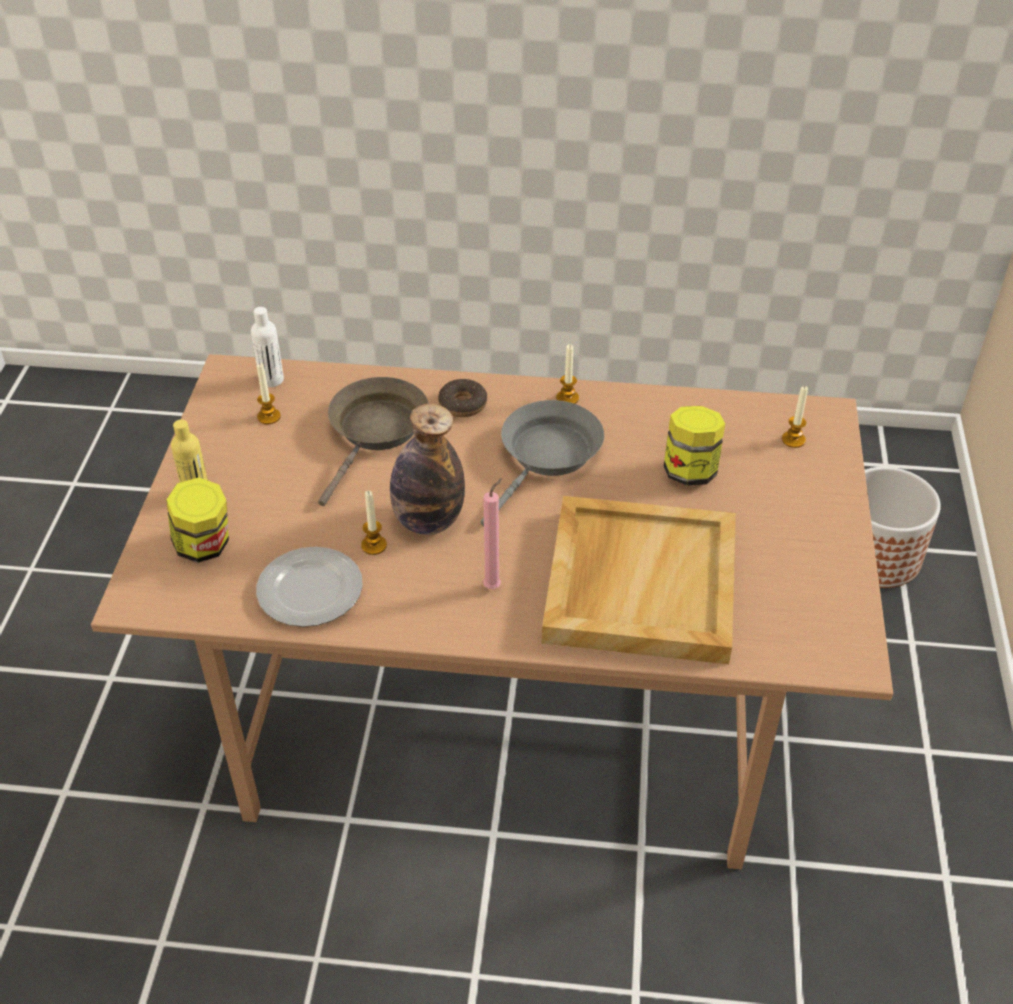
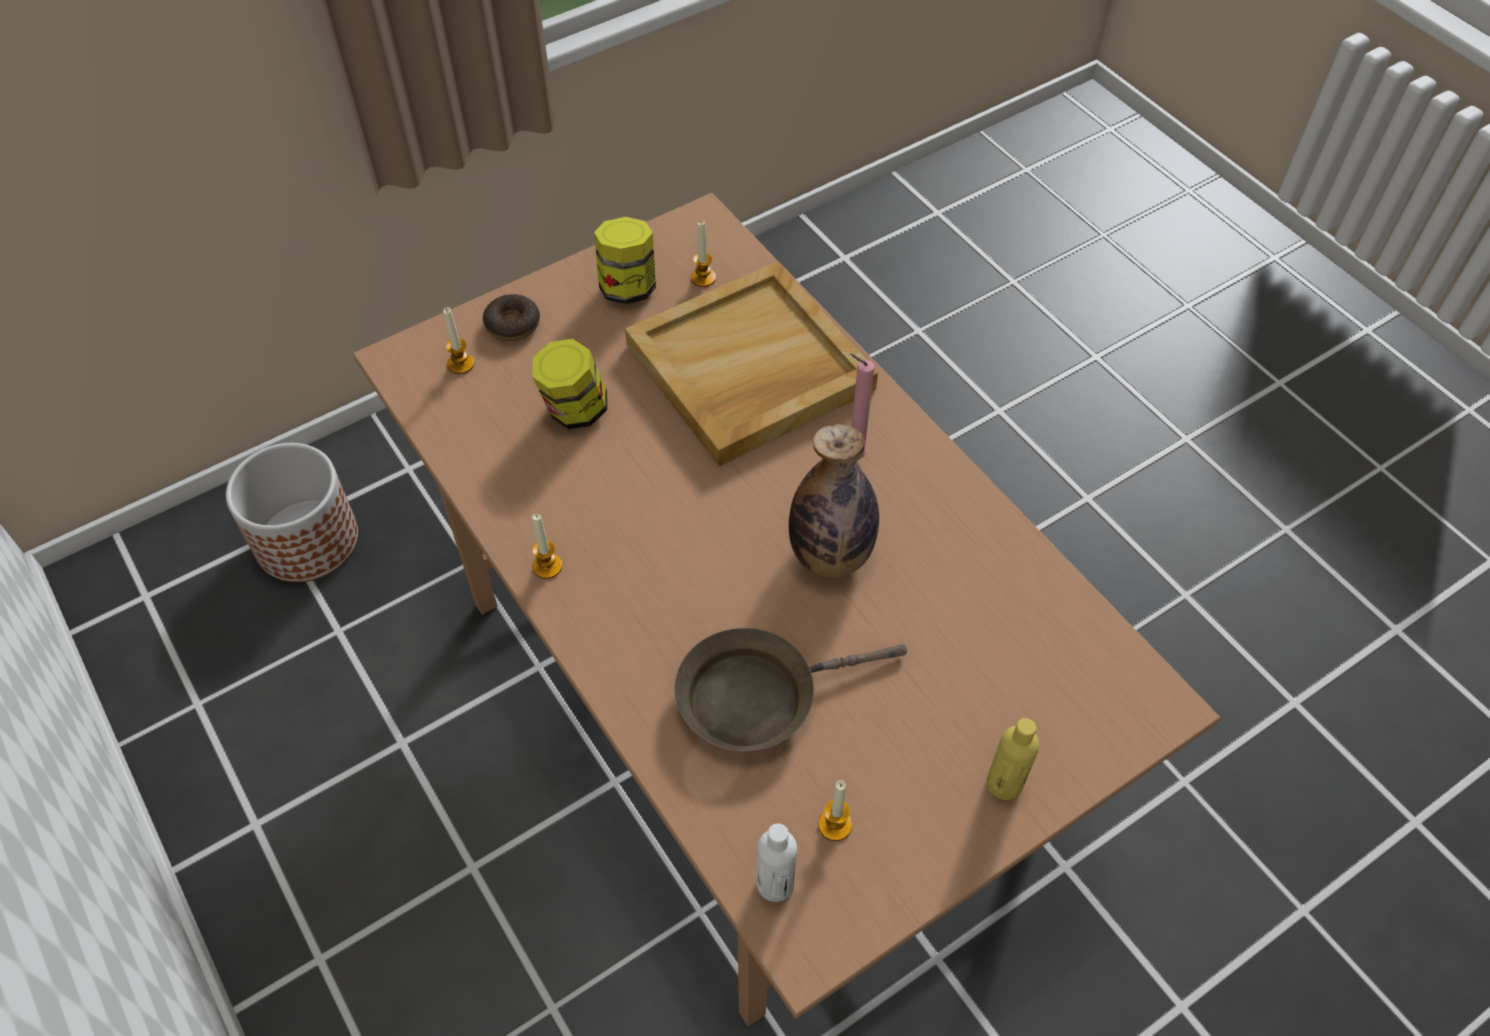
camera: 130 degrees left, 10 degrees up
(204, 546) = (1050, 710): jar -> jar (628, 287)
(309, 591) = (1000, 579): plate -> none
(374, 545) = (902, 574): candle -> candle (703, 278)
(462, 404) = (640, 651): donut -> donut (512, 324)
(547, 456) = (654, 525): grey frying pan -> none

